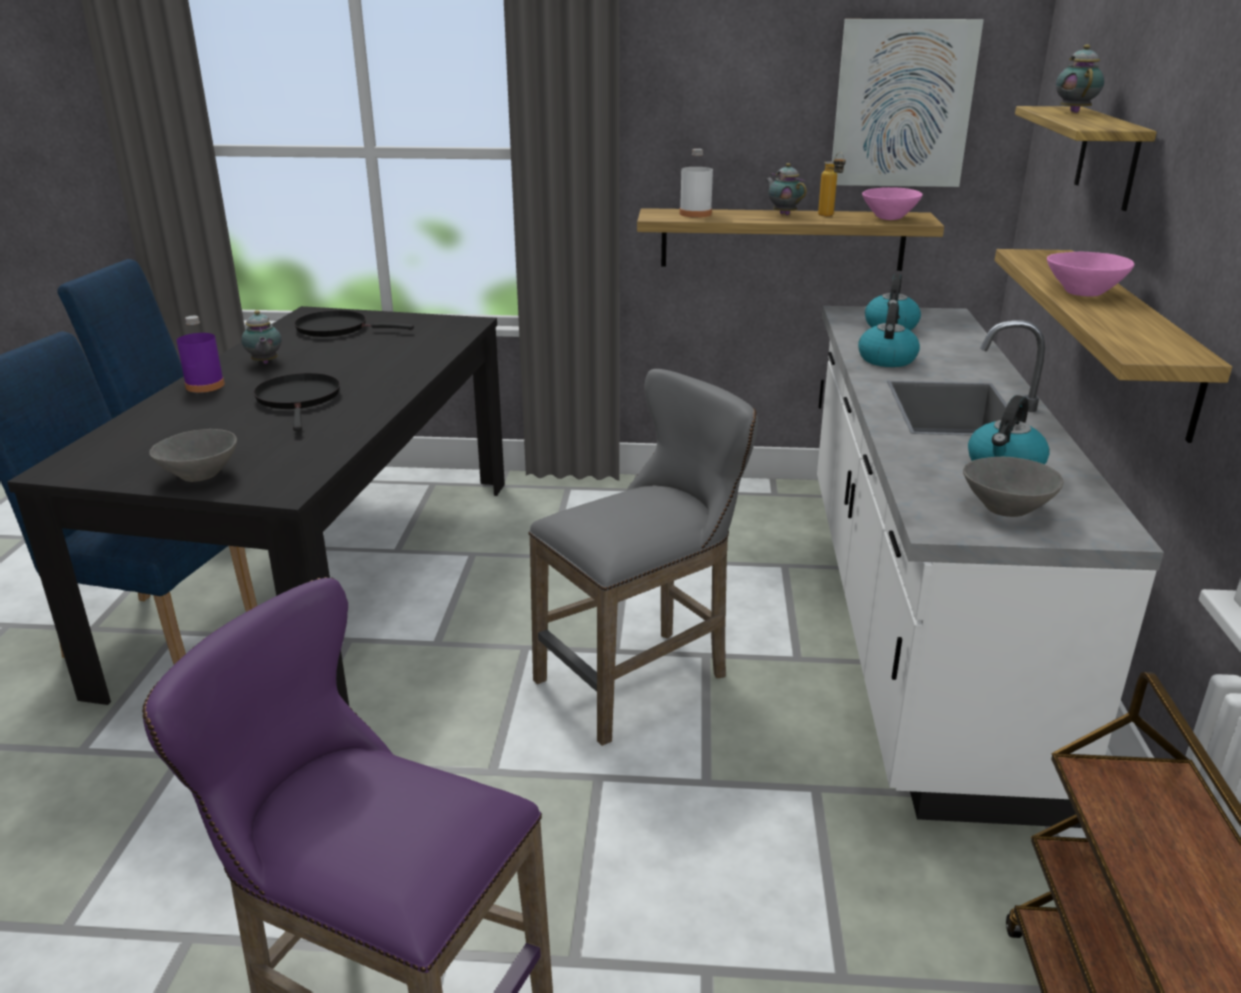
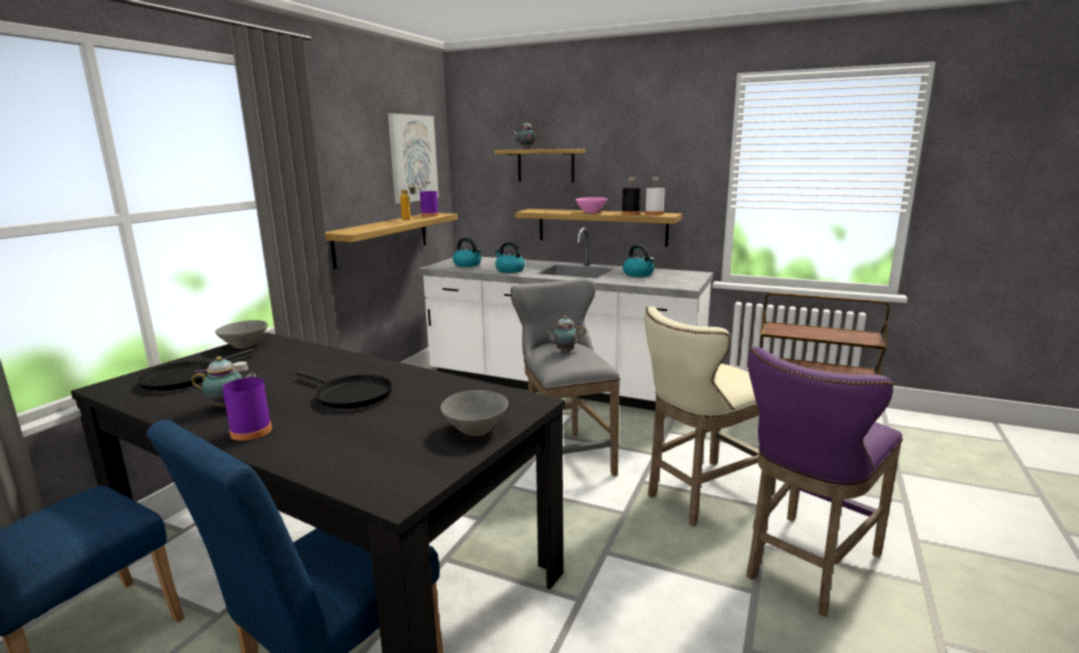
camera: 70 degrees left, 10 degrees down
(299, 399) = (350, 395): black frying pan -> black frying pan turned 150 degrees counterclockwise
(582, 860) = (701, 495): none -> beige stool
(695, 214) = (359, 228): white bottle -> white bottle (654, 213)
(783, 214) = (390, 222): teapot -> teapot (563, 351)
(888, 218) = (430, 215): pink bowl -> purple bottle
(1005, 508) = (675, 279): grey bowl -> grey bowl (244, 345)
(1114, 323) = (630, 214): none -> black bottle

